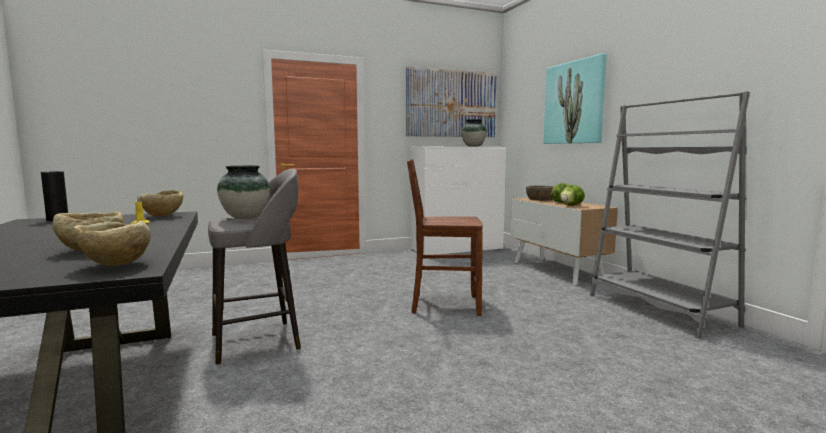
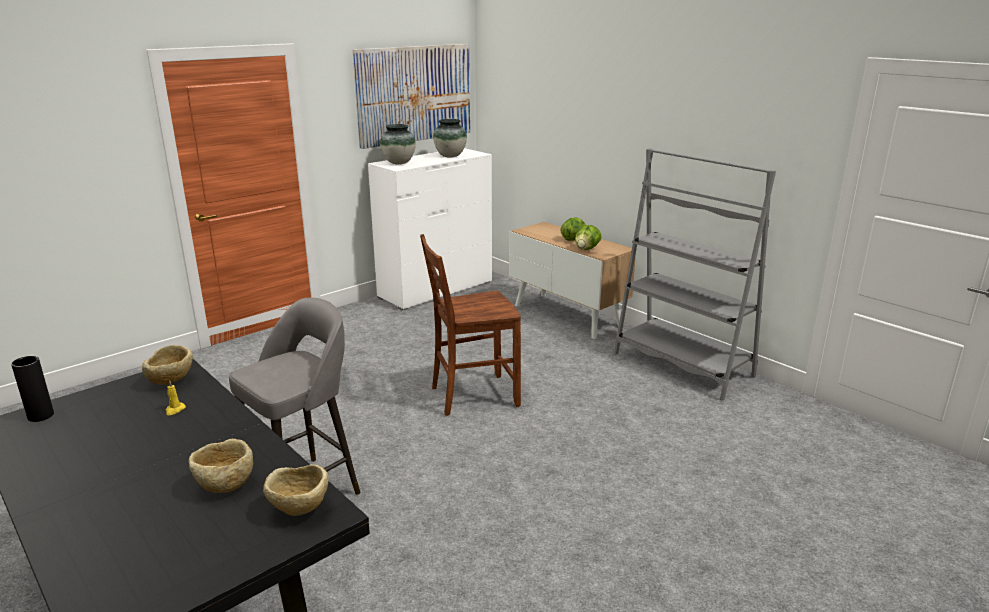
camera: 20 degrees left, 15 degrees up
(245, 217) = (281, 369): vase -> vase (398, 163)
(540, 199) = (545, 231): brown bowl -> none
(574, 103) = (582, 114): picture -> none

